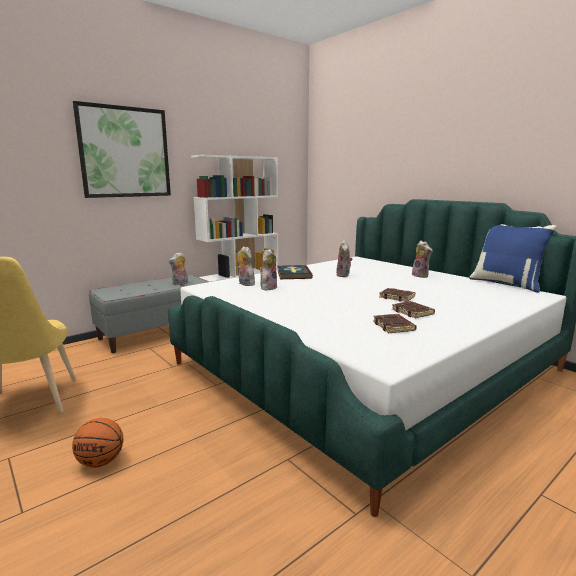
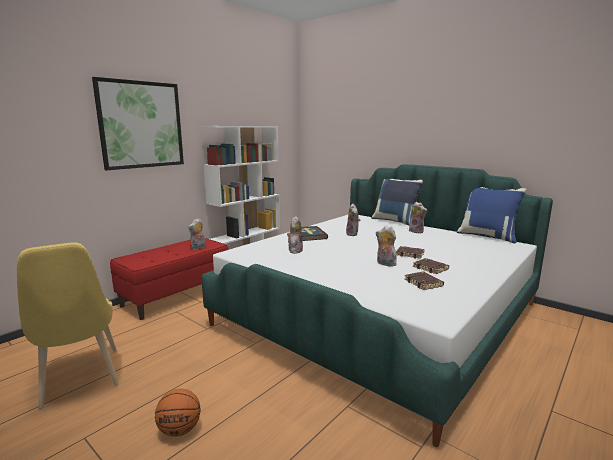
camera: 10 degrees left, 0 degrees up
(156, 333) = (176, 296): grey bench -> red bench
(245, 284) = (271, 248): plush toy -> plush toy (385, 264)
(402, 265) = (395, 221): none -> blue pillow

